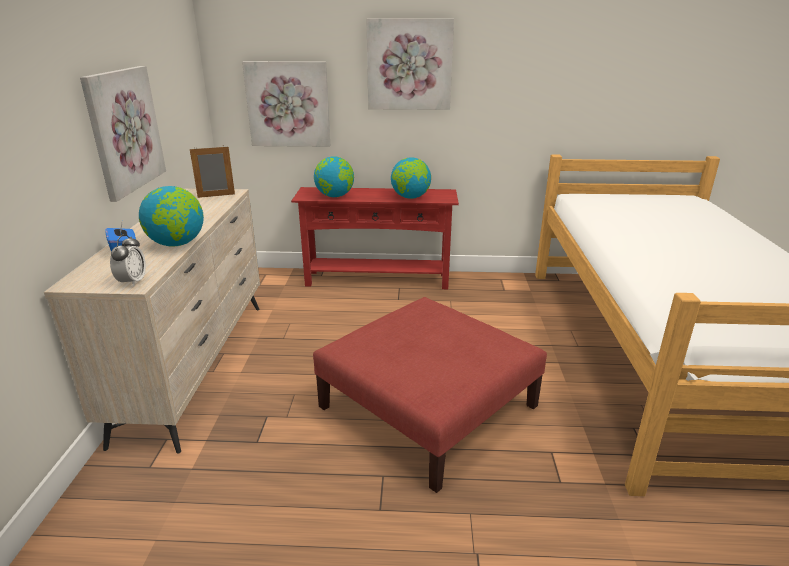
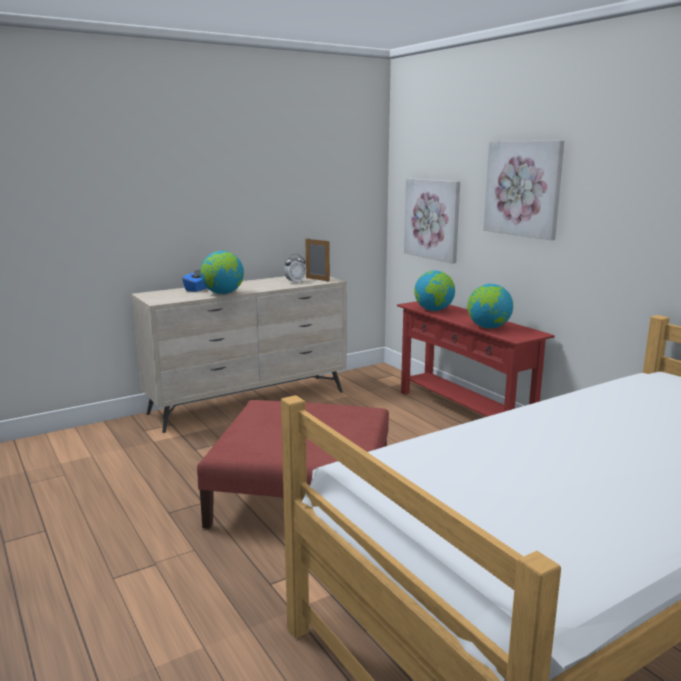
camera: 55 degrees right, 10 degrees down
(124, 130) = (251, 215): picture -> none
(132, 282) = (161, 300): alarm clock -> alarm clock (295, 282)

